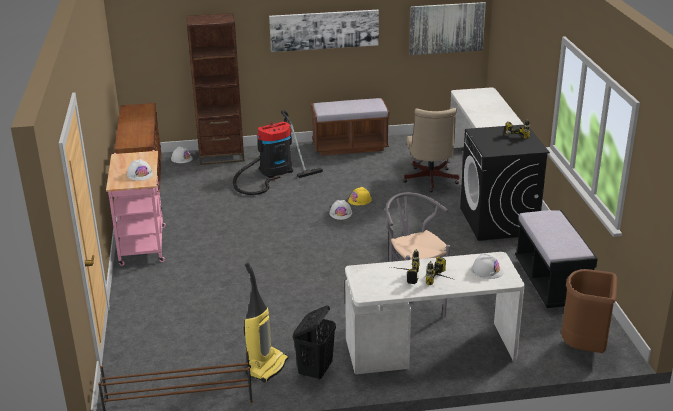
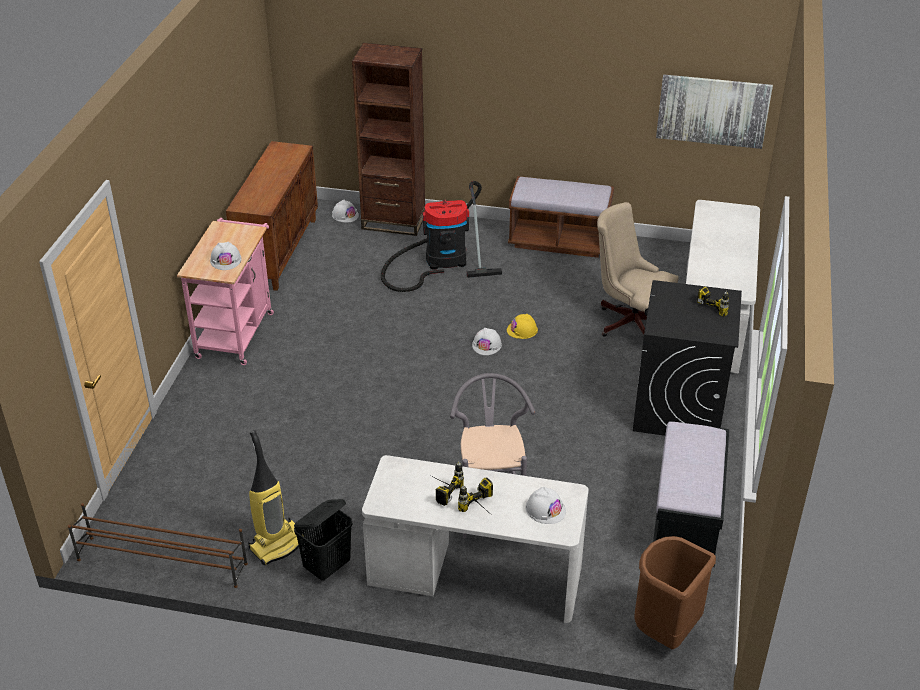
camera: 20 degrees right, 10 degrees up
(324, 30) = (542, 87): picture -> none
(430, 181) = (629, 321): beige office chair -> beige office chair turned 105 degrees clockwise

